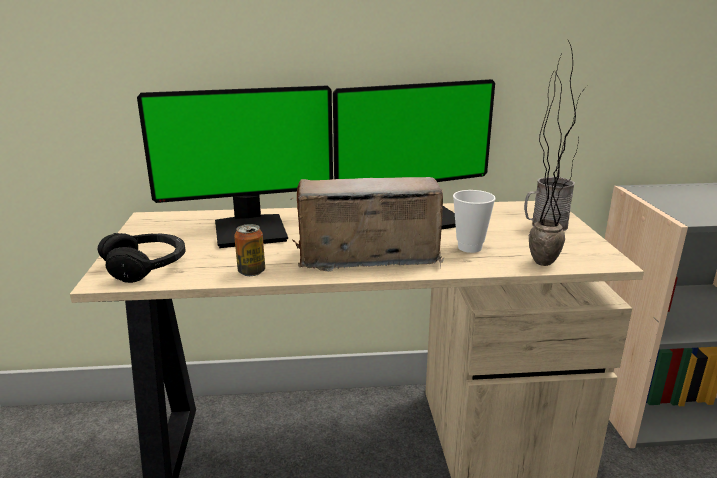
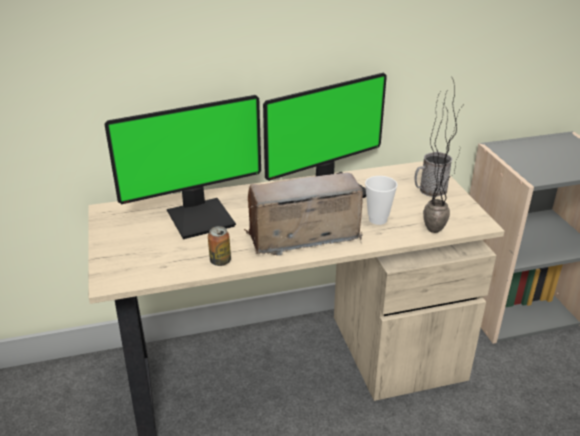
camera: 10 degrees left, 10 degrees up
(146, 266) = (134, 264): black headphones -> none

